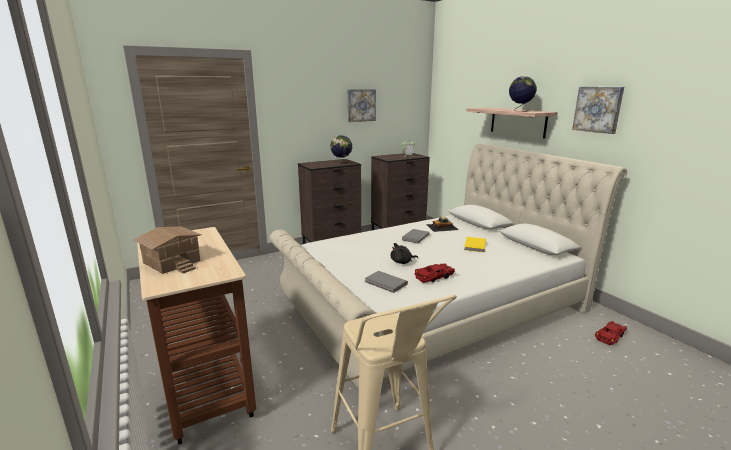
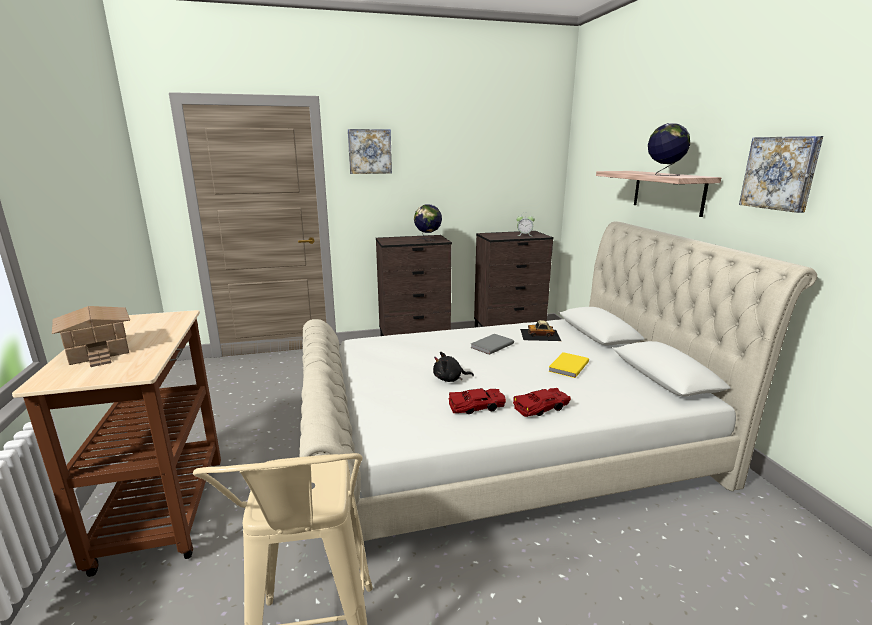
camera: 15 degrees right, 0 degrees up
(360, 105) = (464, 166): picture -> picture (369, 151)
(385, 283) = (404, 407): grey book -> none
(610, 336) = (760, 538): red toy car -> red toy car (542, 408)

